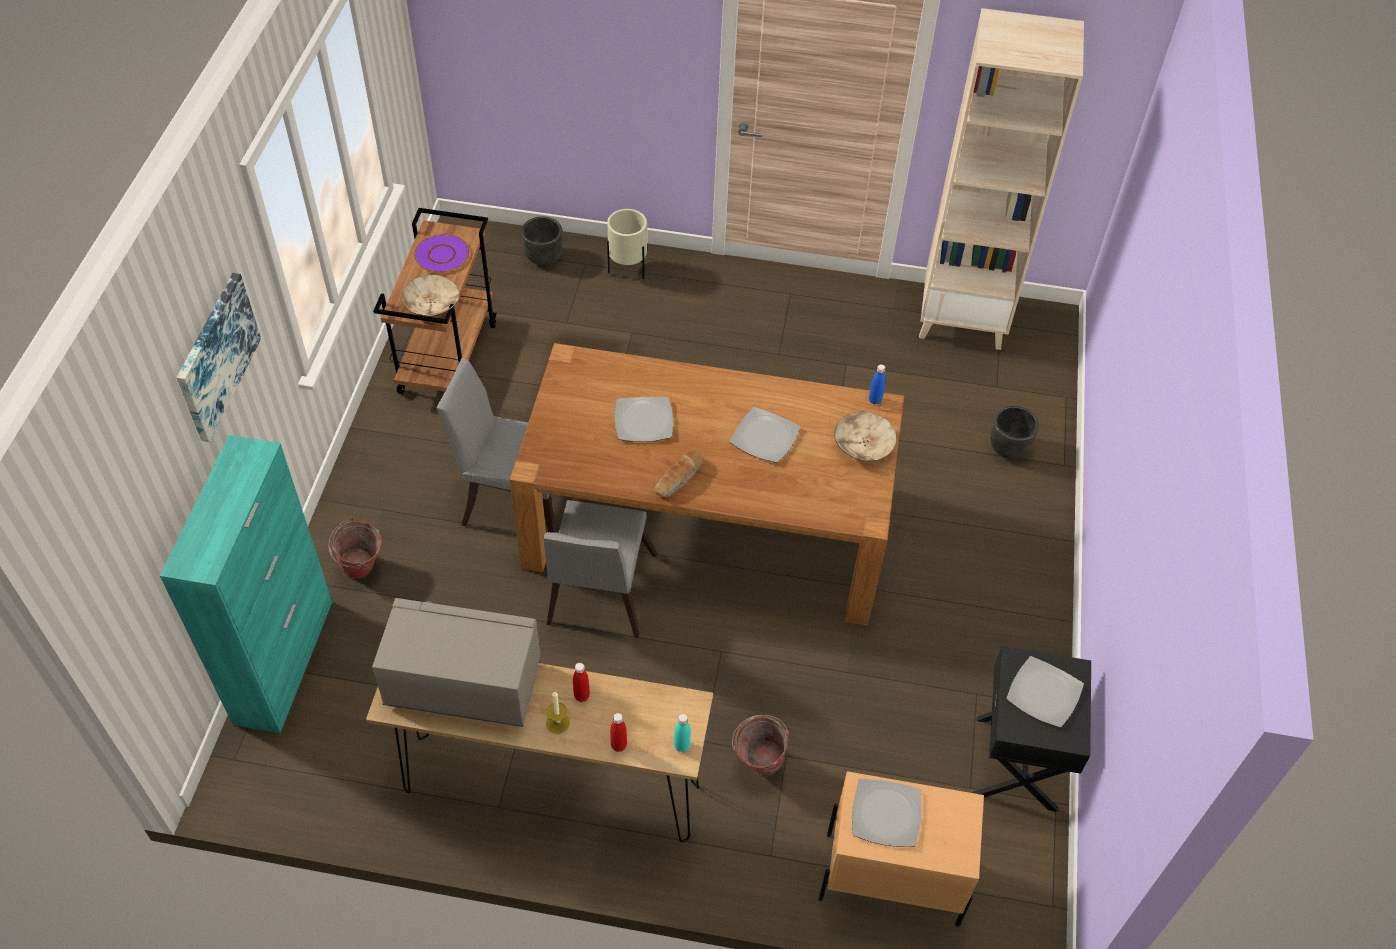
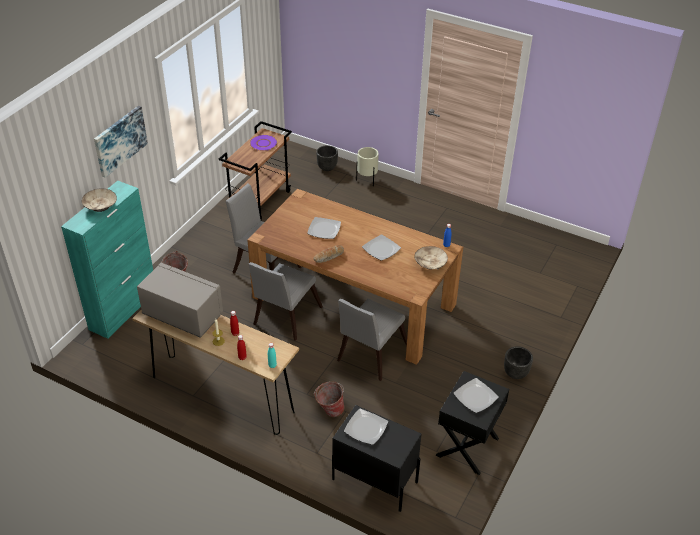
camera: 20 degrees right, 10 degrees down
(432, 305) = (248, 163): beige bowl -> beige bowl (100, 206)
(781, 631) = (370, 356): none -> grey chair
(891, 878) = (374, 480): beige nightstand -> black nightstand
(962, 319) = (536, 238): beige bookcase -> none
(1007, 449) = (532, 302): black planter -> black planter (515, 373)

